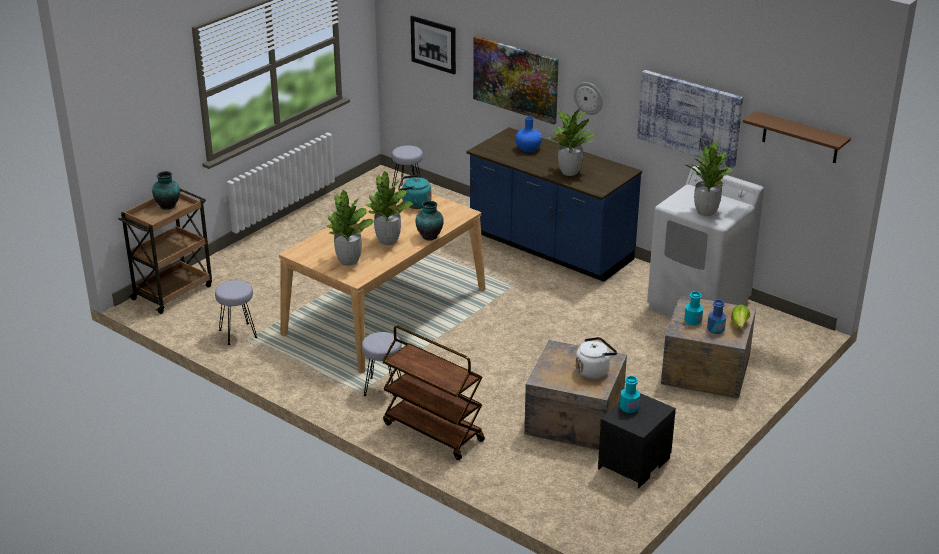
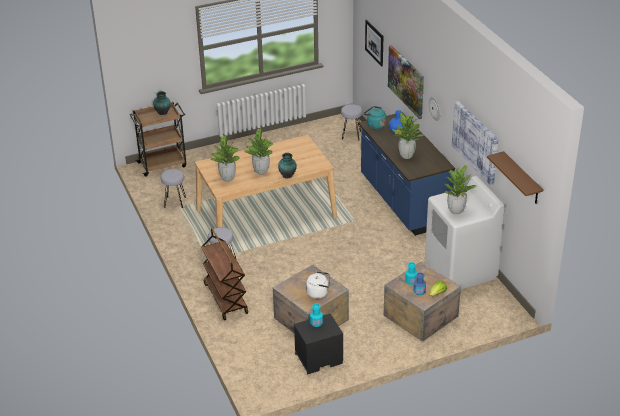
camera: 30 degrees right, 5 degrees up
(414, 204) = (299, 150): turquoise kettle -> turquoise kettle (375, 125)

